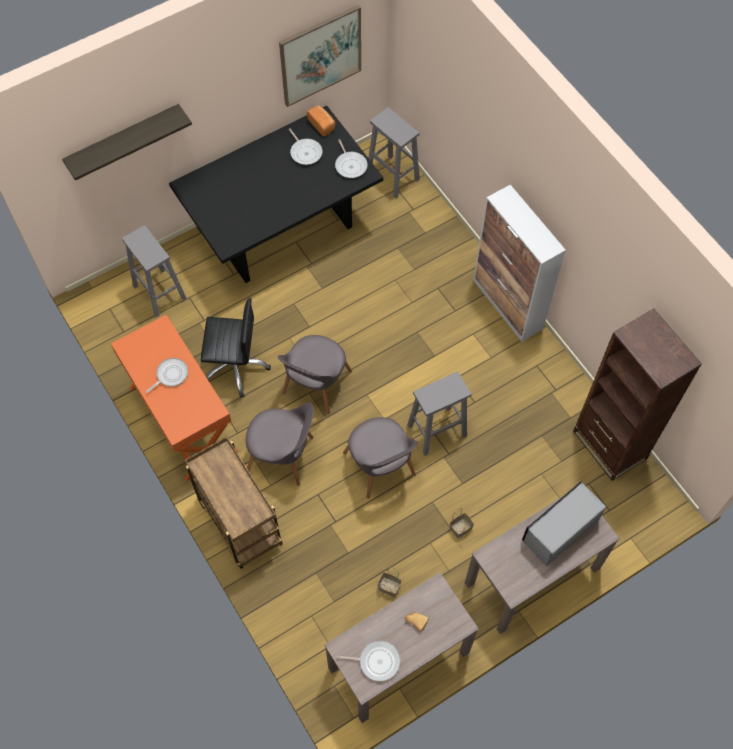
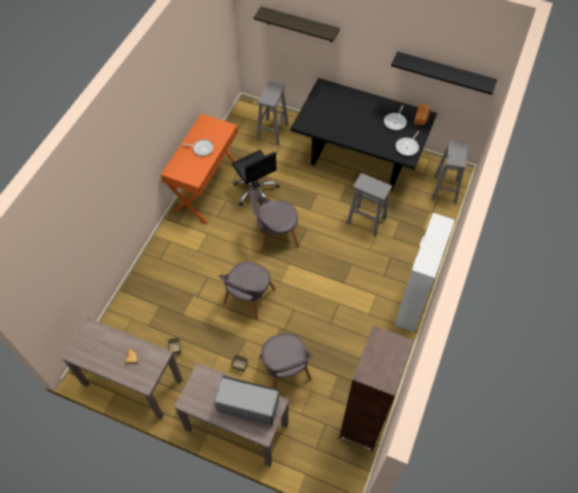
camera: 55 degrees right, 5 degrees down
(238, 522) = (164, 250): brown cart -> none
(283, 456) = (219, 246): grey chair -> grey chair (285, 371)
(320, 55) = (444, 72): picture -> black shelf
(376, 661) = (93, 351): frying pan -> none
(436, 431) = (294, 314): grey stool -> grey stool (365, 221)

